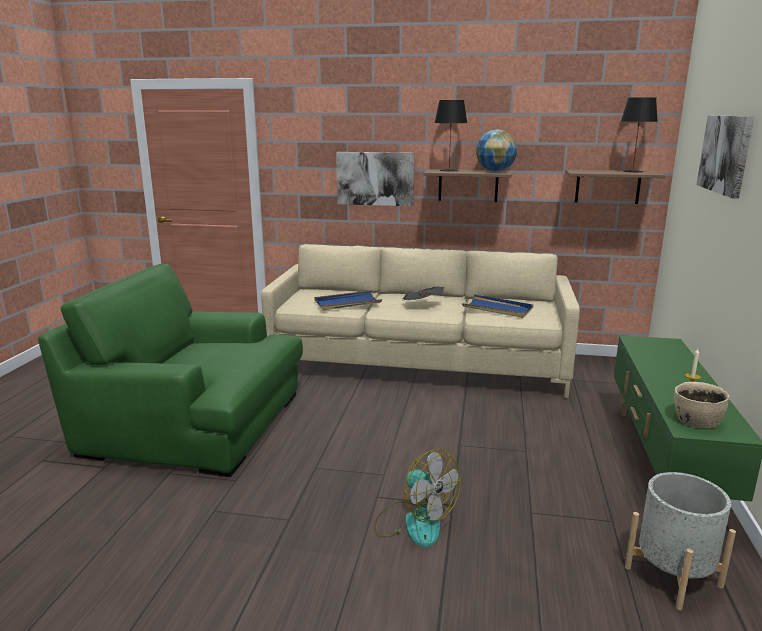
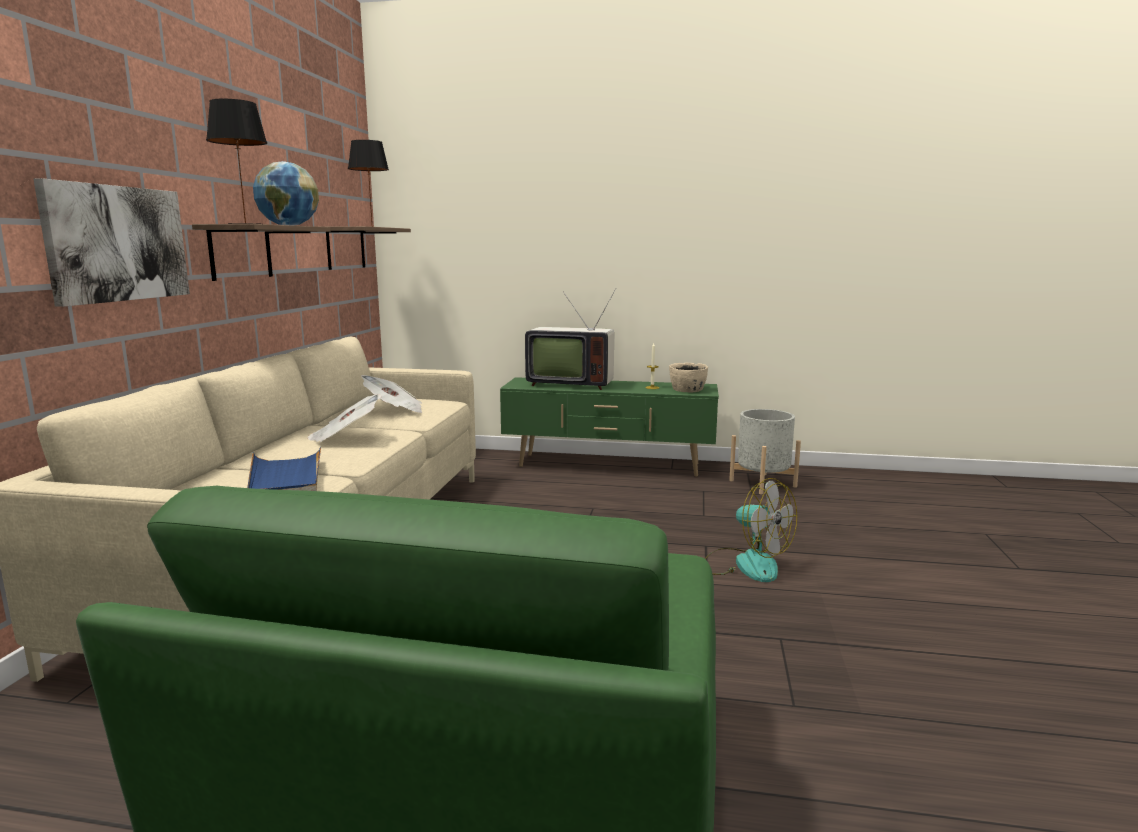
camera: 90 degrees left, 5 degrees down
(414, 522) = (746, 564): fan -> fan turned 90 degrees clockwise
(498, 309) = (394, 410): blue tray -> newspaper
(667, 360) = (569, 384): none -> television
(725, 154) = (529, 197): picture -> none

